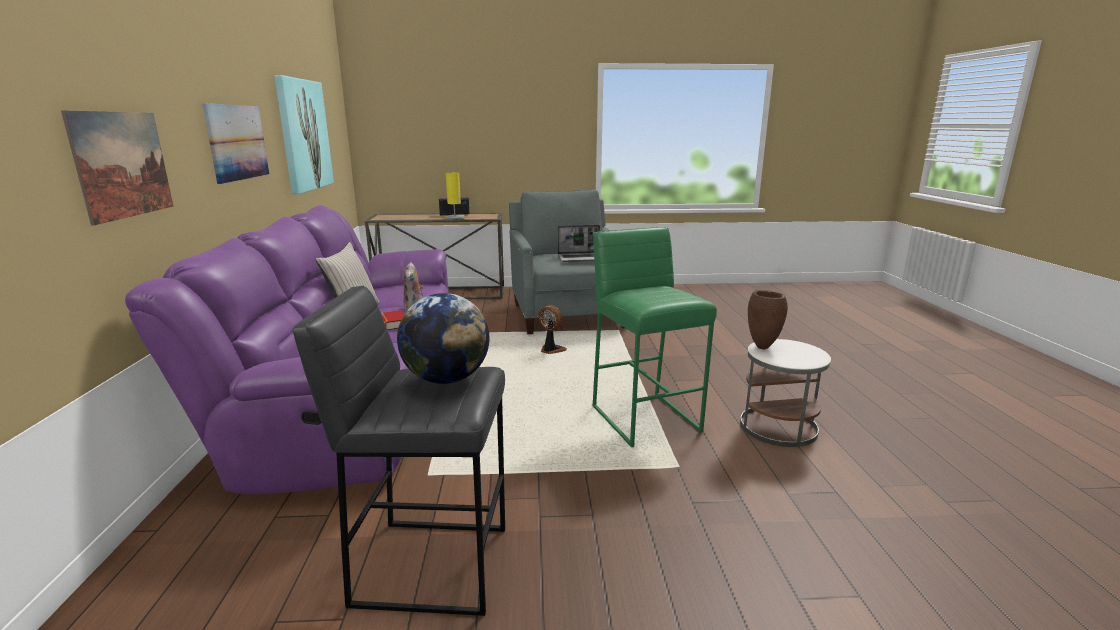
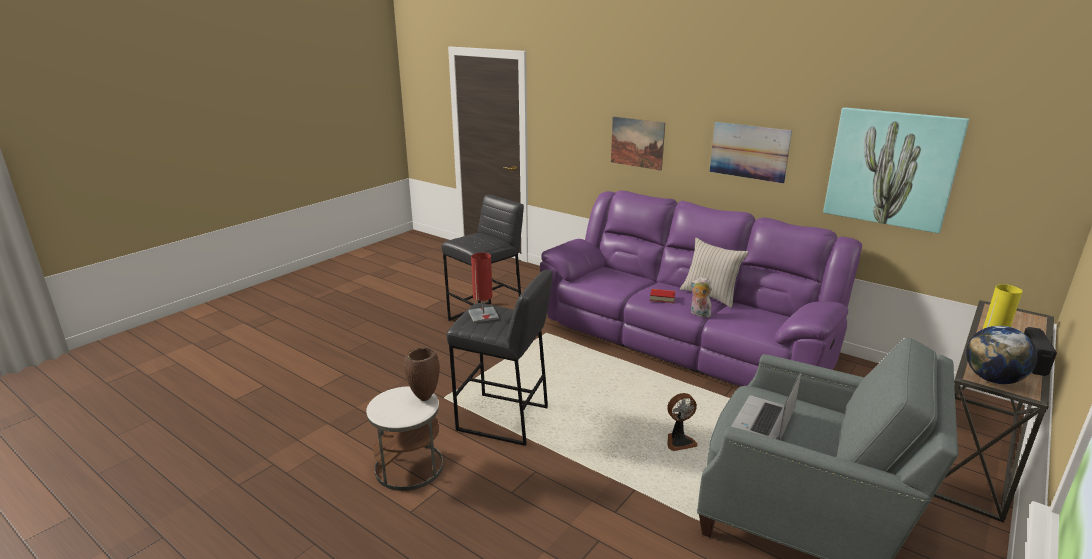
camera: 130 degrees right, 5 degrees up
(447, 379) = (476, 241): globe -> globe (993, 379)
(644, 417) = (504, 419): green stool -> grey stool
(663, 295) = (483, 315): none -> red table lamp

